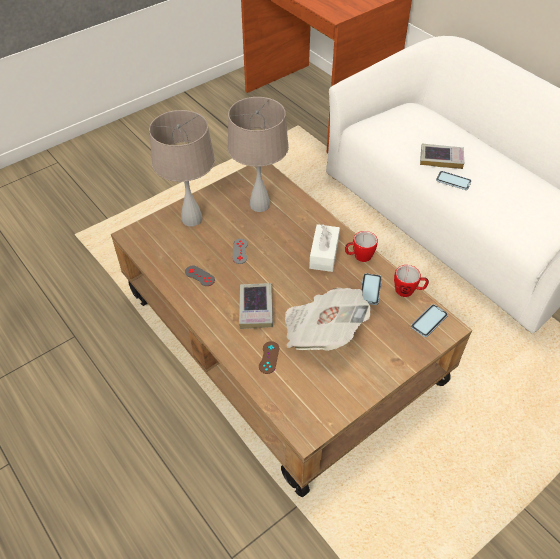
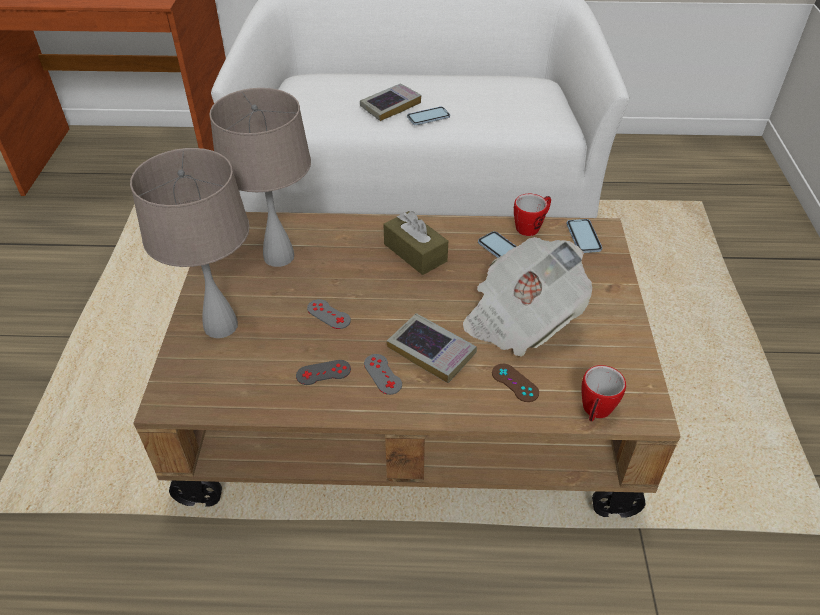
camera: 50 degrees left, 5 degrees down
(221, 299) = (382, 374): none -> grey game controller
(324, 254) = (415, 252): white tissue box -> brown tissue box
(359, 256) = (448, 231): mug -> mug (595, 411)

